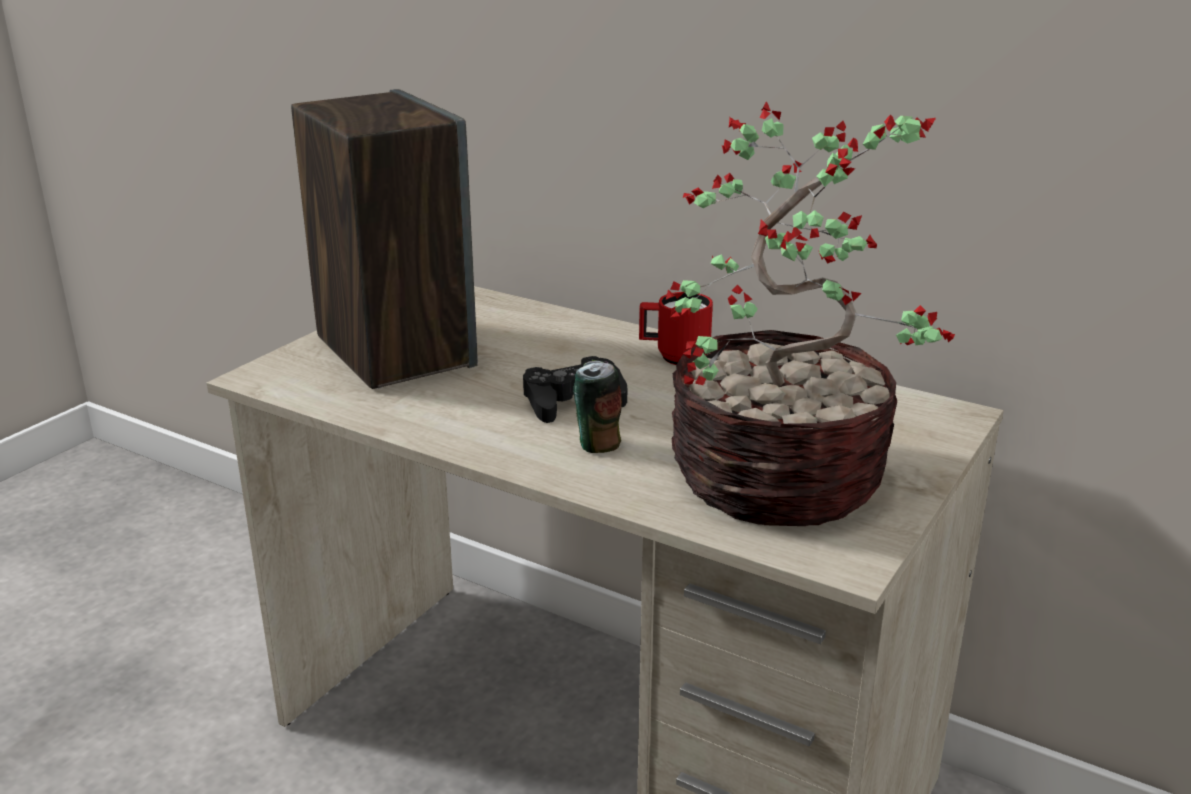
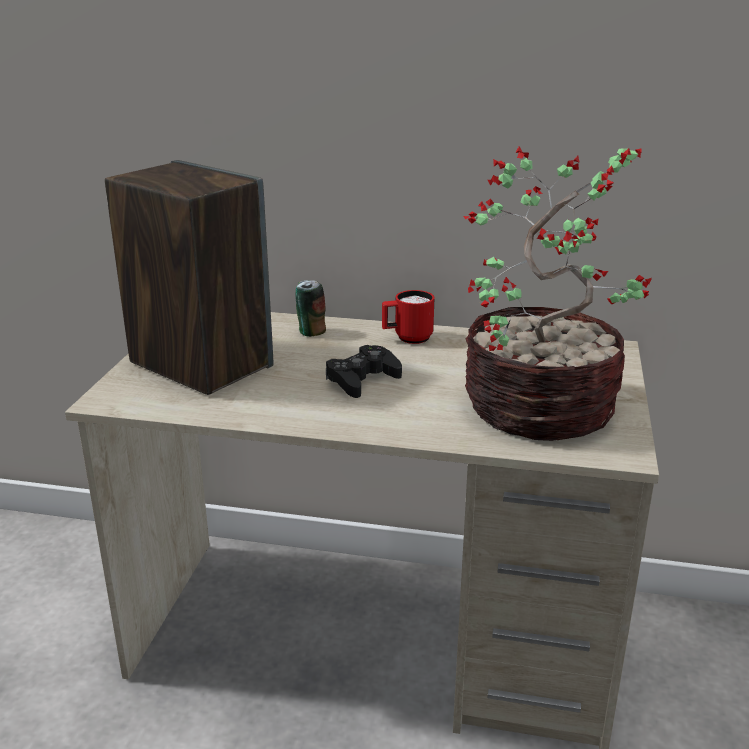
camera: 20 degrees left, 0 degrees up
(597, 444) = (404, 406): can -> can (311, 332)

